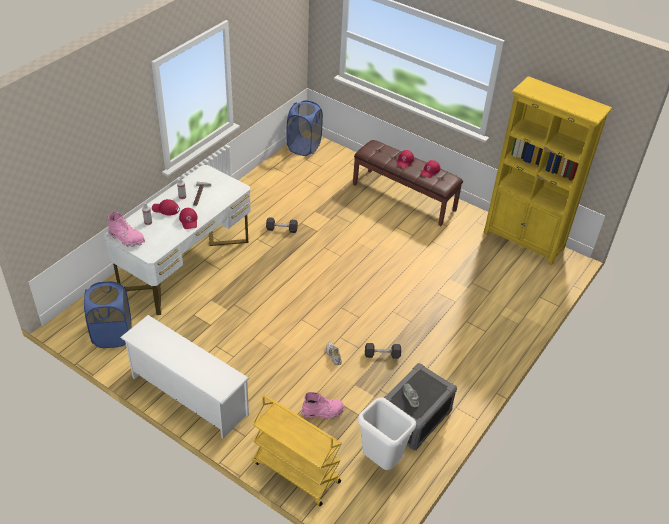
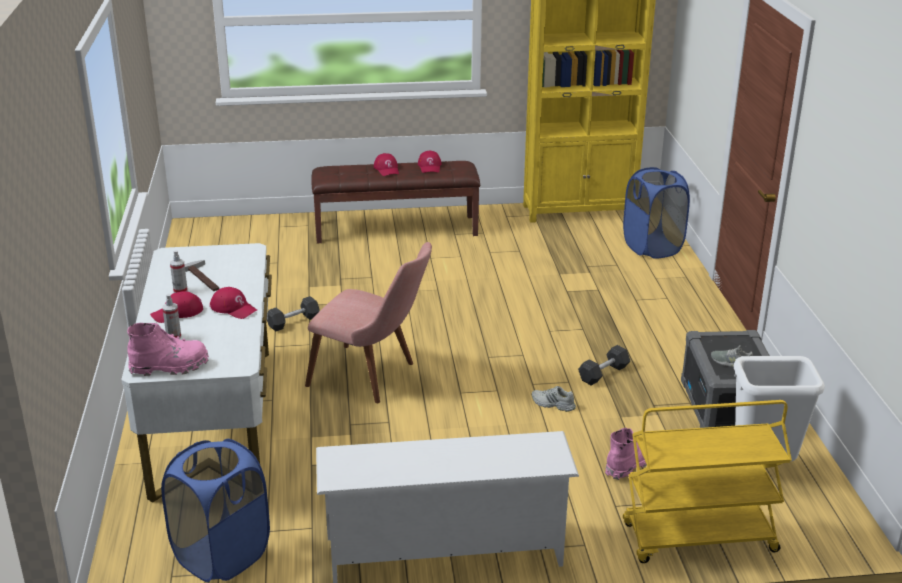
camera: 40 degrees left, 15 degrees down
(276, 284) = (373, 376): none -> pink chair
(304, 147) = (196, 235): blue laundry basket -> blue laundry basket (652, 247)

